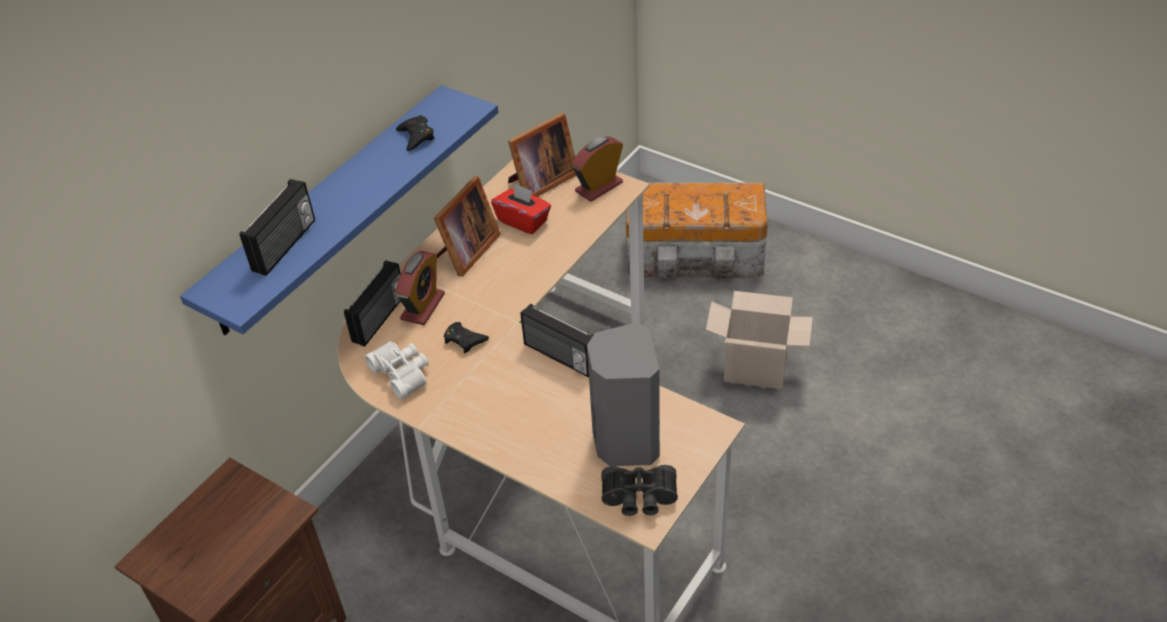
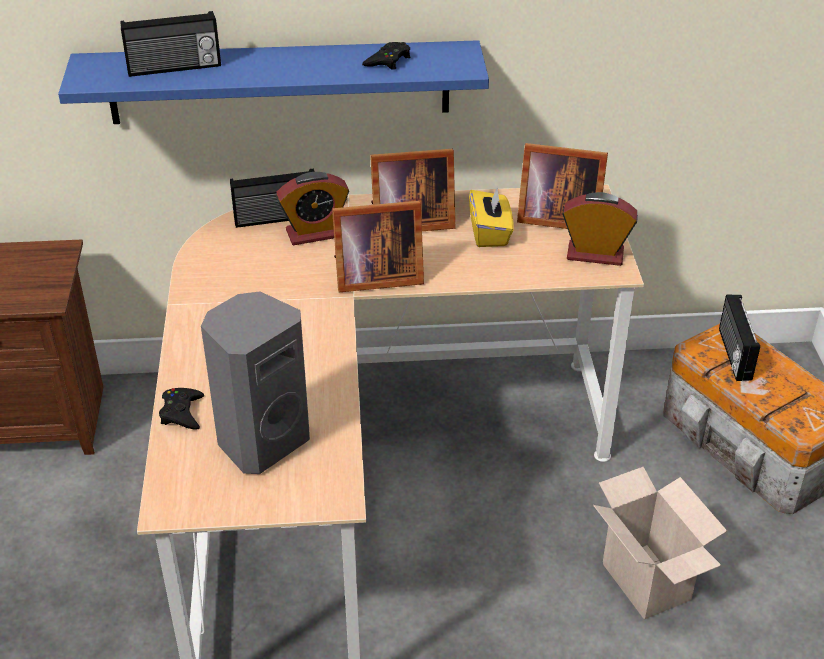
camera: 50 degrees right, 5 degrees down
(403, 373) = (224, 263): white binoculars -> none
(464, 340) = (298, 277): black game controller -> black game controller (182, 413)
(508, 300) = (374, 277): none -> picture frame
(523, 221) = (490, 233): red tissue box -> yellow tissue box
(559, 357) = (333, 344): radio -> radio (733, 354)
(639, 498) = (195, 488): black binoculars -> none

